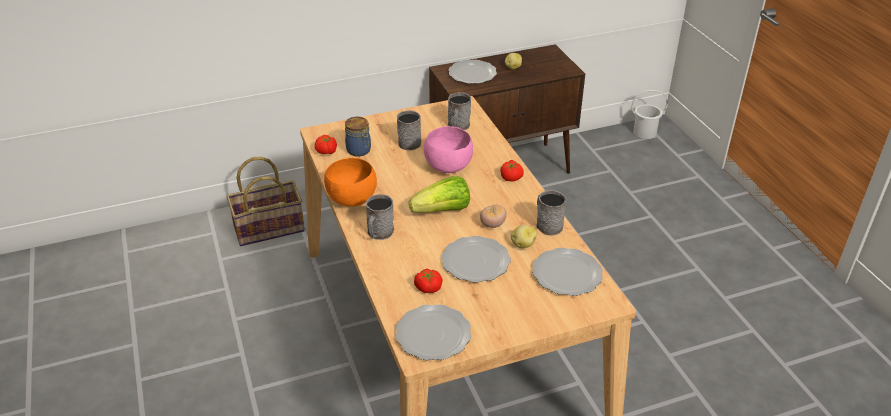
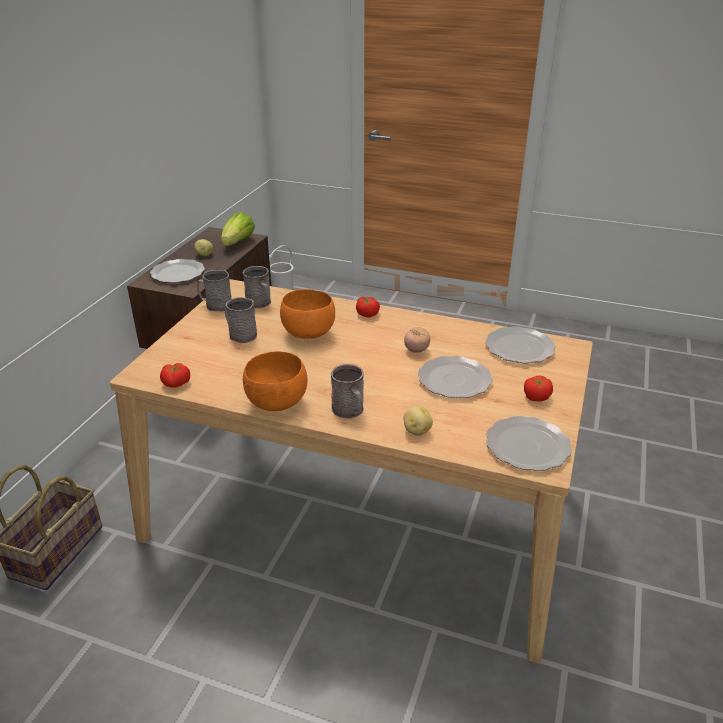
camera: 50 degrees left, 5 degrees down
(359, 151) = (209, 365): jar -> none
(428, 287) = (460, 419): tomato -> tomato (536, 396)
(443, 211) = (365, 364): lettuce -> lettuce (238, 242)
(448, 166) = (307, 333): pink bowl -> orange bowl
(522, 244) = (459, 349): potato -> potato (416, 431)
(547, 224) = (448, 327): grey mug -> grey mug (215, 305)

